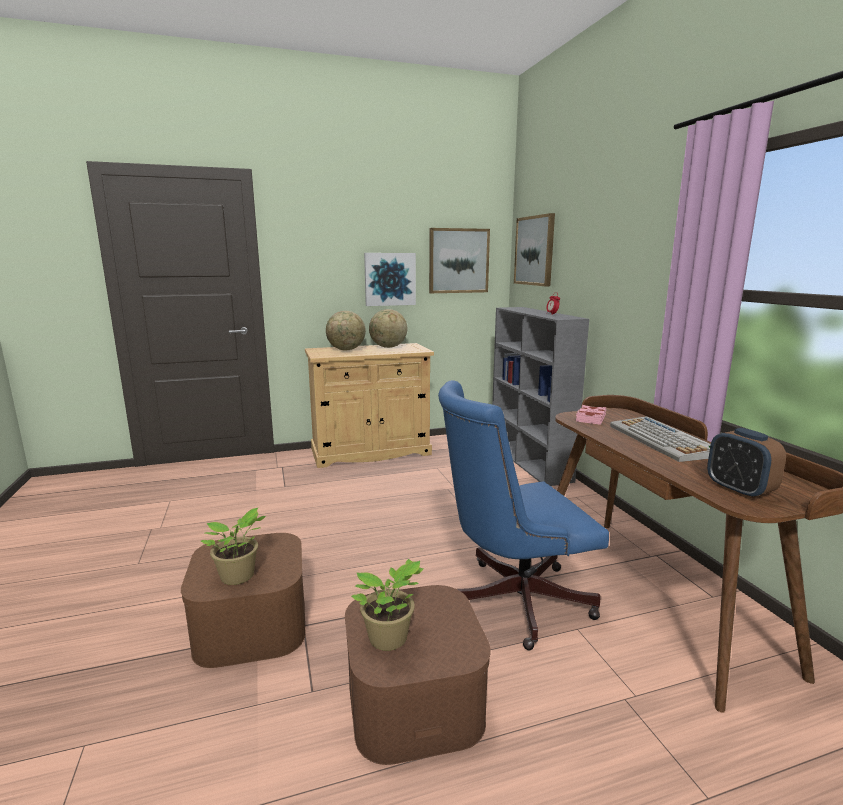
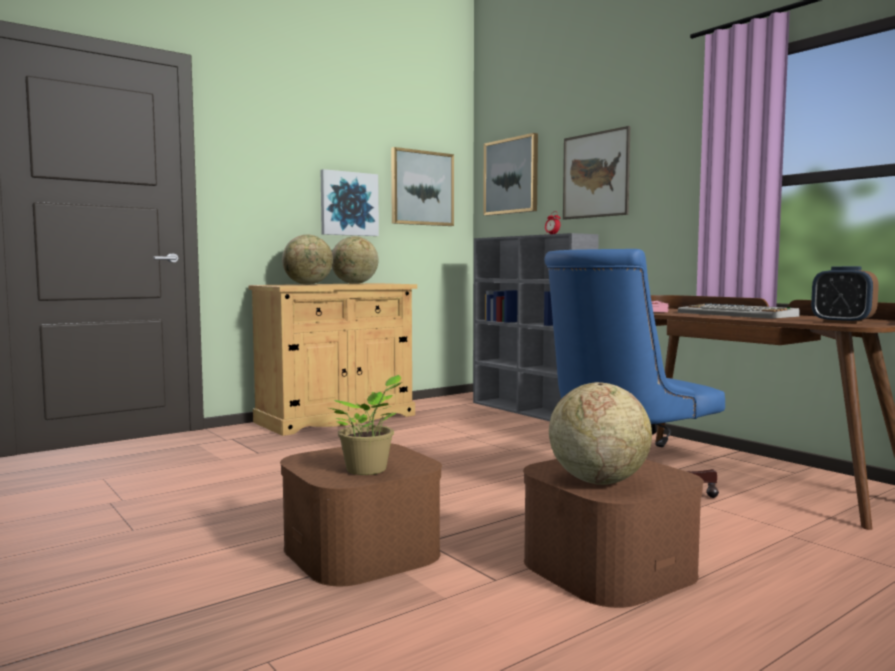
camera: 20 degrees left, 10 degrees down
(389, 640) = (598, 481): potted plant -> globe
(593, 260) = (595, 175): none -> picture

